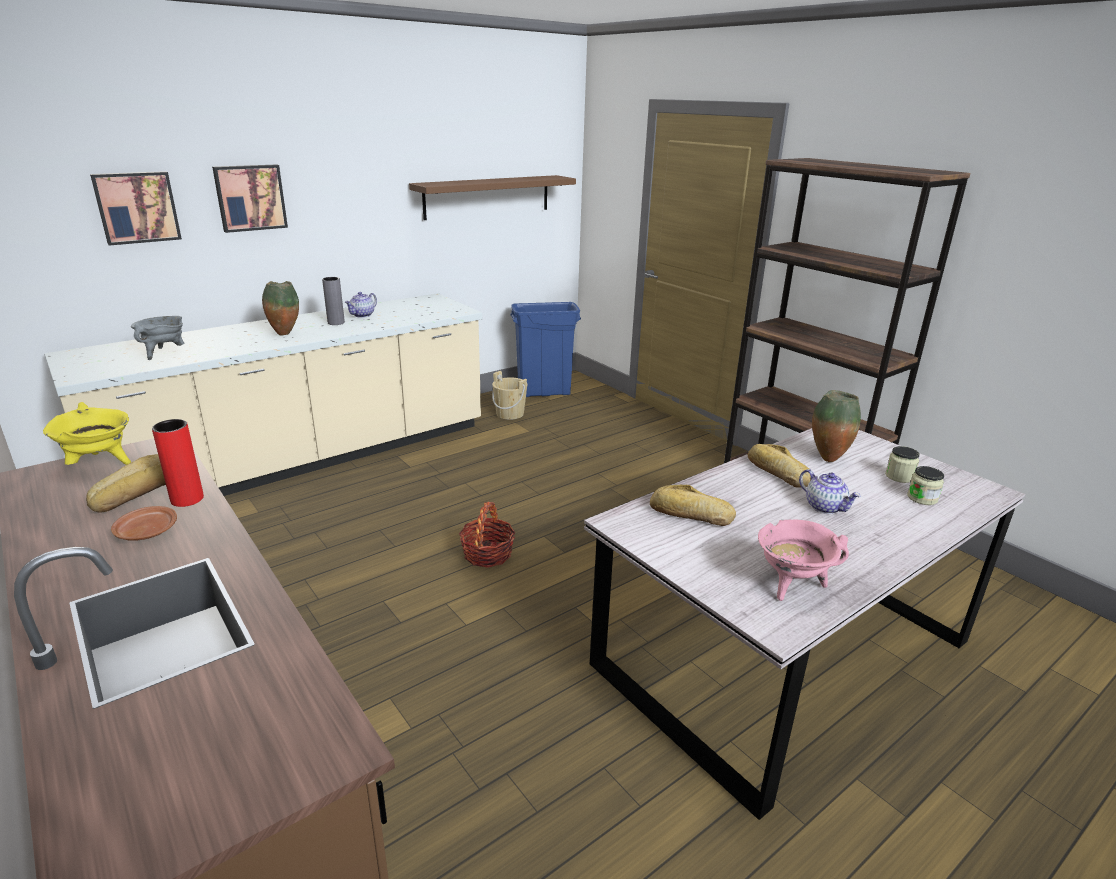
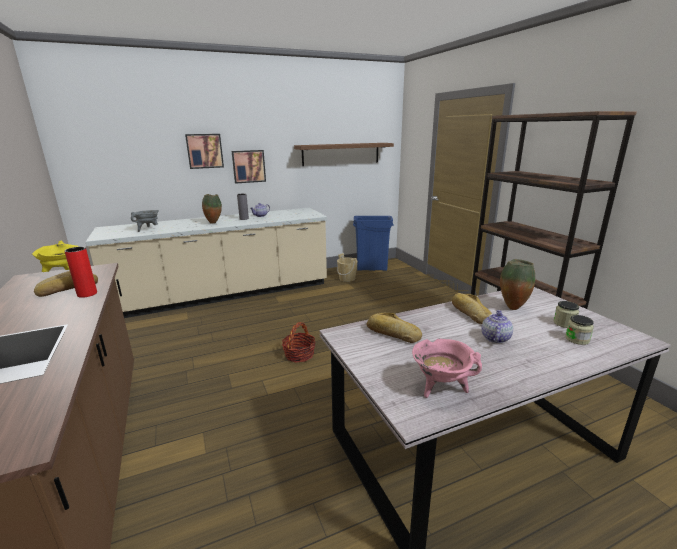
camera: 15 degrees right, 5 degrees down
(137, 207) = (145, 154): picture -> picture (248, 166)
(147, 532) = (51, 308): brown plate -> none
(825, 507) = (495, 338): teapot -> teapot turned 135 degrees counterclockwise

